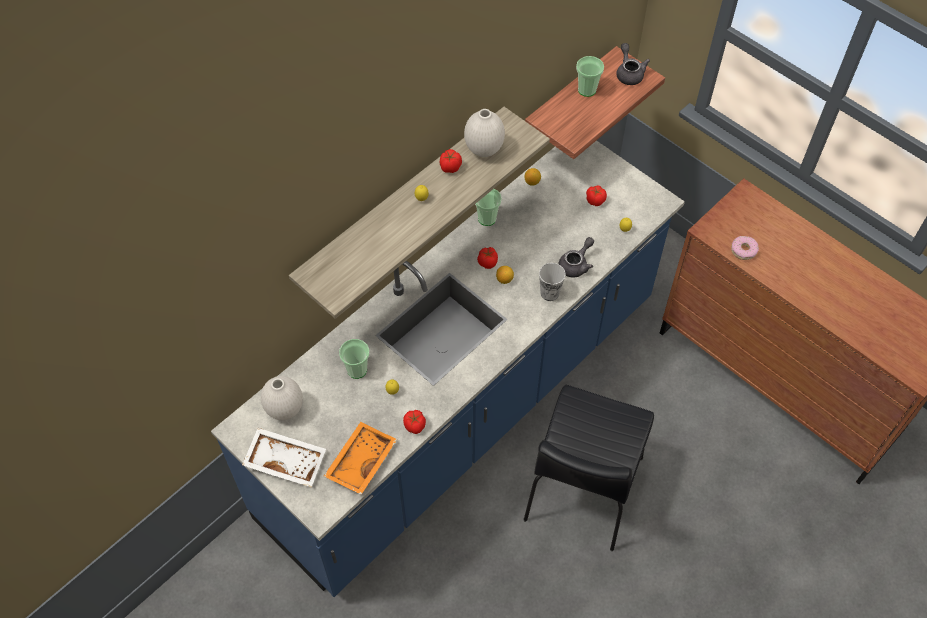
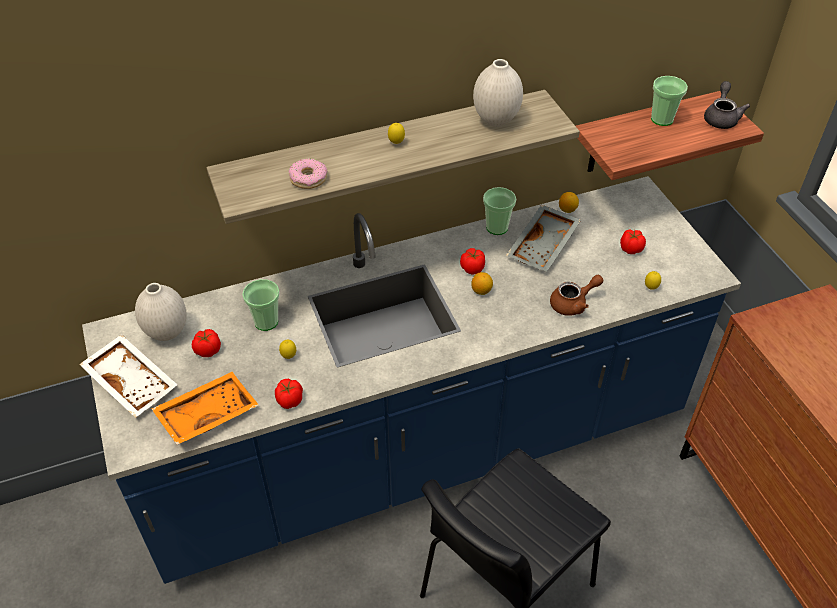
camera: 25 degrees right, 10 degrees down
(450, 167) = (447, 124): tomato -> tomato (207, 350)
(531, 222) = (544, 246): none -> grey tray
(549, 293) = (525, 321): cup -> none
(576, 264) = (573, 304): grey teapot -> brown teapot
(743, 250) = (795, 359): donut -> donut (308, 178)

